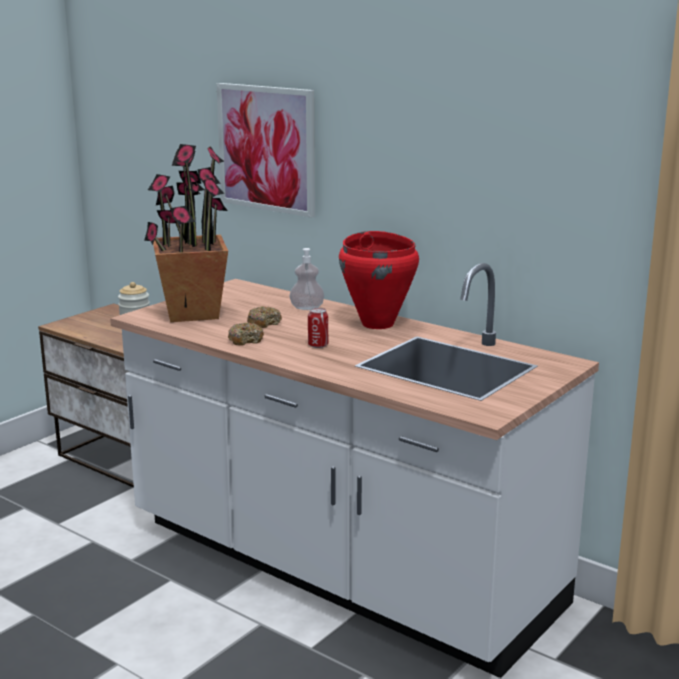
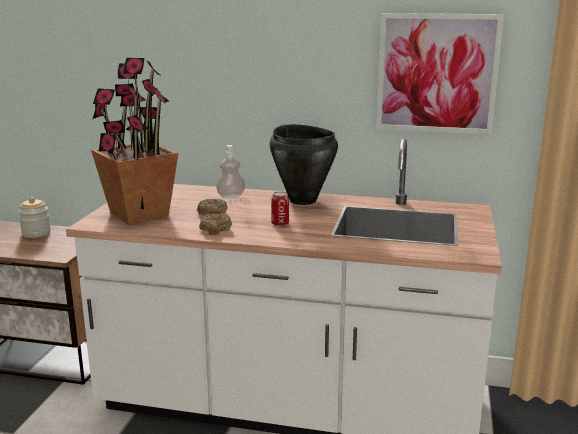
camera: 25 degrees left, 0 degrees up
(267, 148) = (167, 64): picture -> picture (437, 73)
(378, 324) = (303, 200): red cooking pot -> black cooking pot

